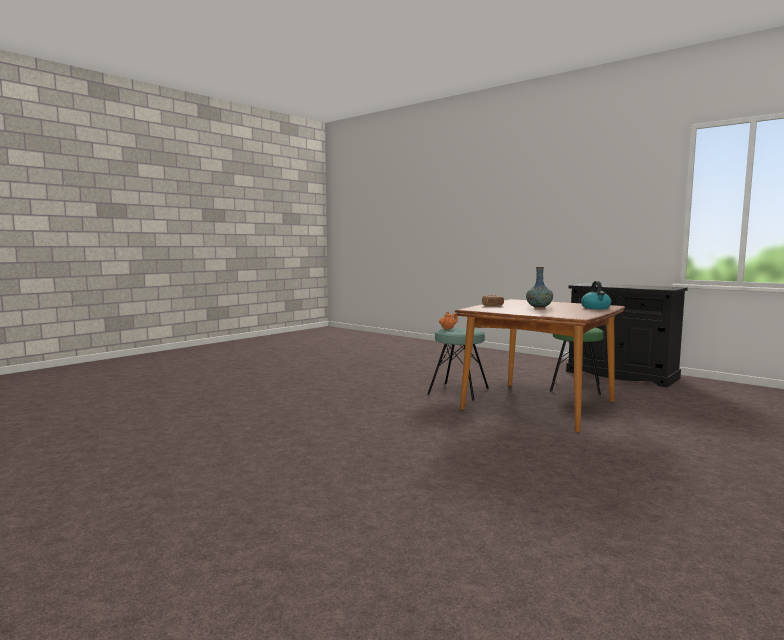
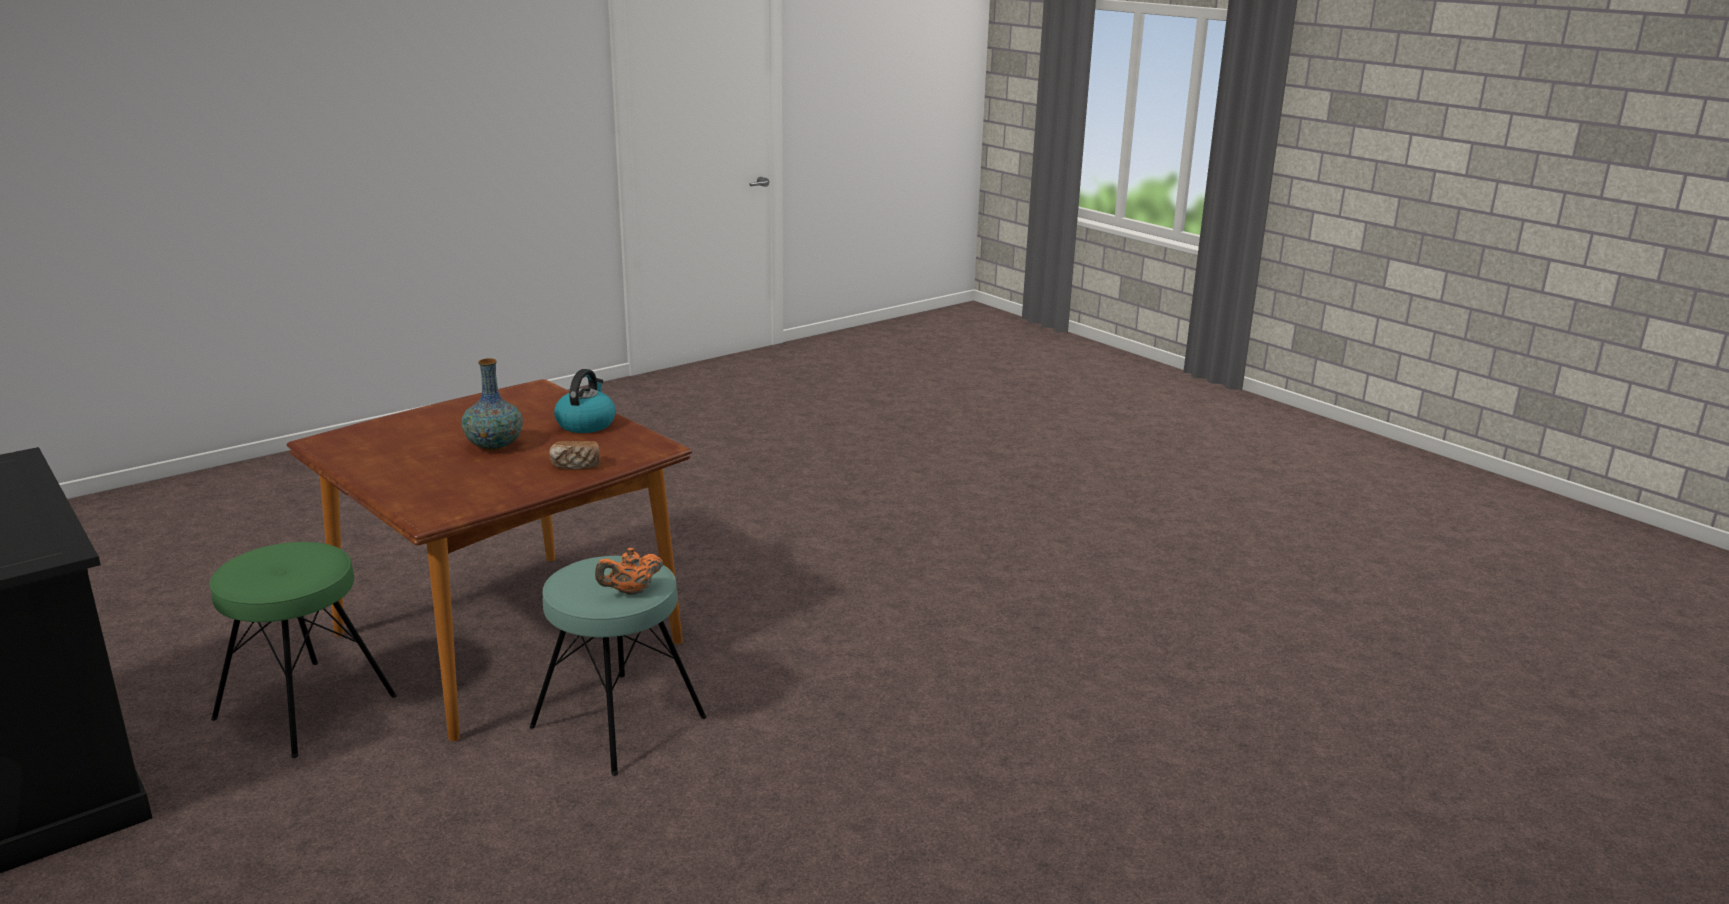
camera: 170 degrees left, 15 degrees up
(596, 308) = (389, 430): kettle -> kettle (586, 424)

